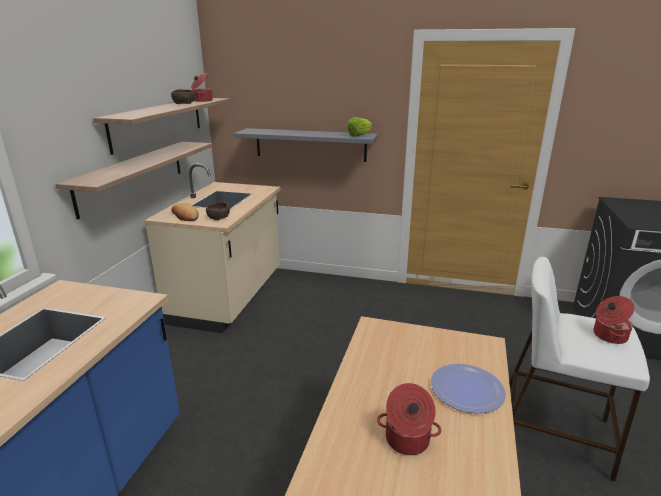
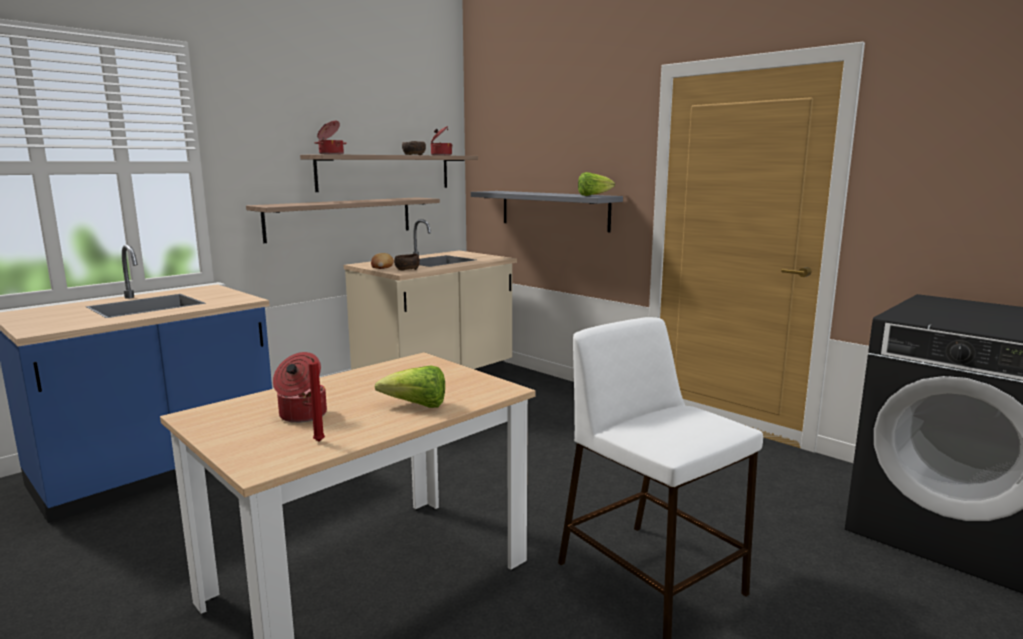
camera: 30 degrees right, 10 degrees down
(467, 389) = (417, 406): plate -> lettuce
(477, 472) = (317, 442): none -> red candle
(608, 335) = (693, 425): cooking pot -> cooking pot (331, 154)

